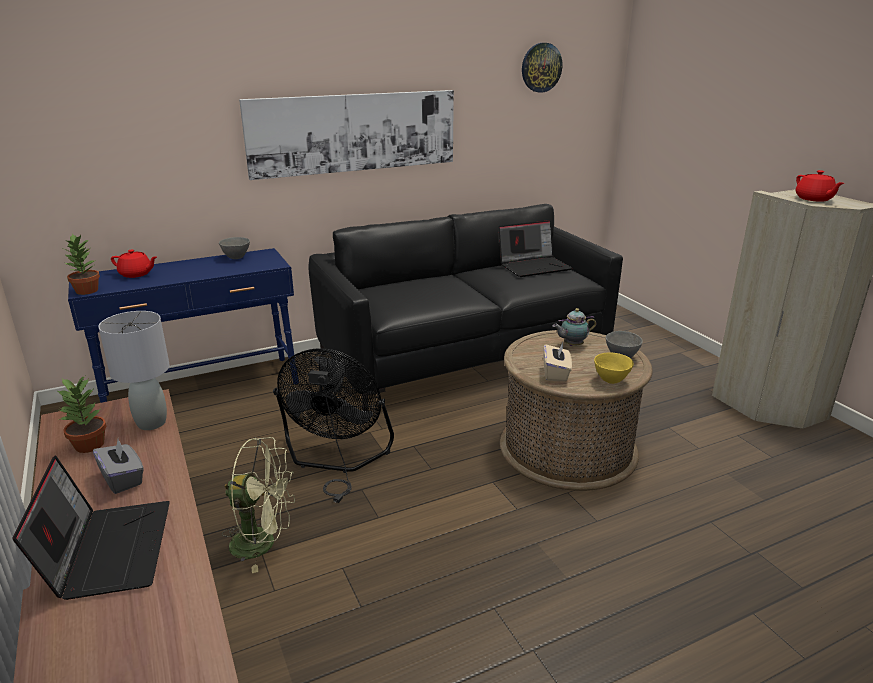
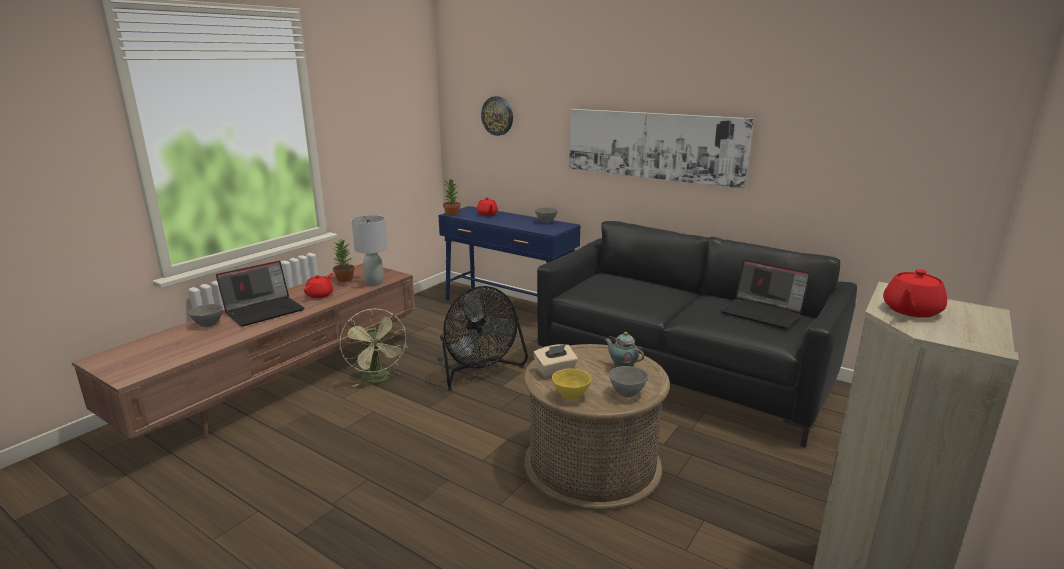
camera: 60 degrees right, 5 degrees down
(79, 634) = (208, 325): none -> grey bowl
(123, 479) = (320, 295): grey tissue box -> red teapot
(333, 460) = (475, 371): black fan -> black fan turned 75 degrees clockwise
(541, 67) = (877, 103): wall clock -> wall clock (497, 116)

